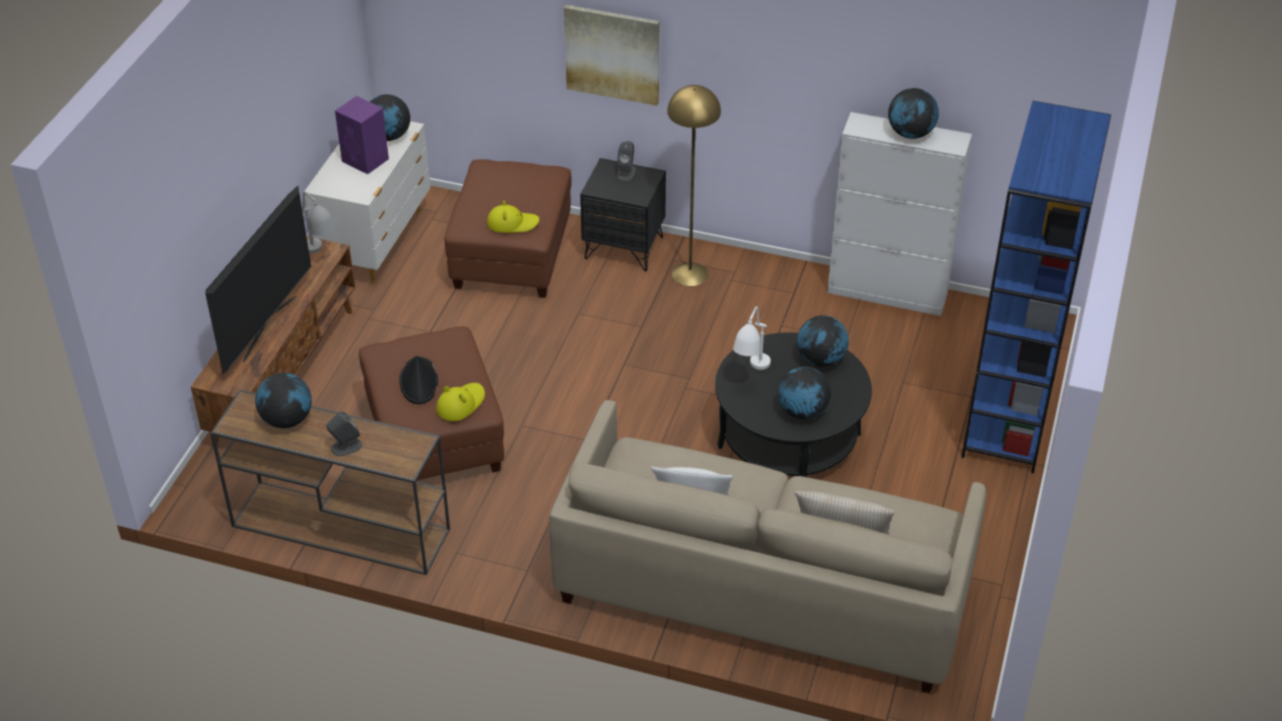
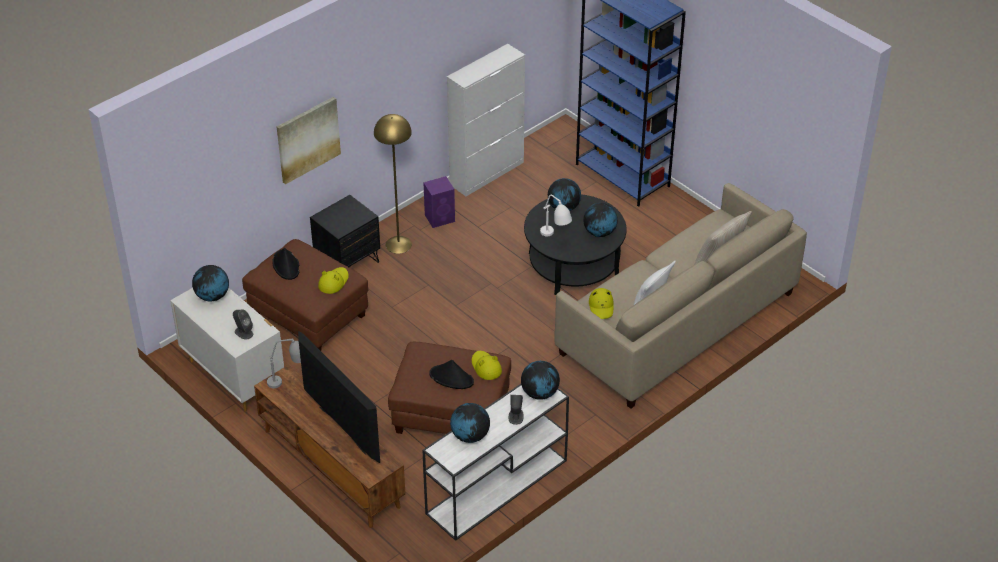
camera: 60 degrees left, 0 degrees up
(338, 527) = (496, 488): brown console table -> white console table
(366, 160) = (229, 316): purple speaker -> purple speaker (440, 218)
(510, 177) = (286, 265): none -> black hat
(626, 173) = (336, 211): grey speaker -> grey speaker (243, 332)
(647, 464) = (601, 306): none -> yellow hat
(911, 134) = (488, 64): globe -> globe (540, 393)

